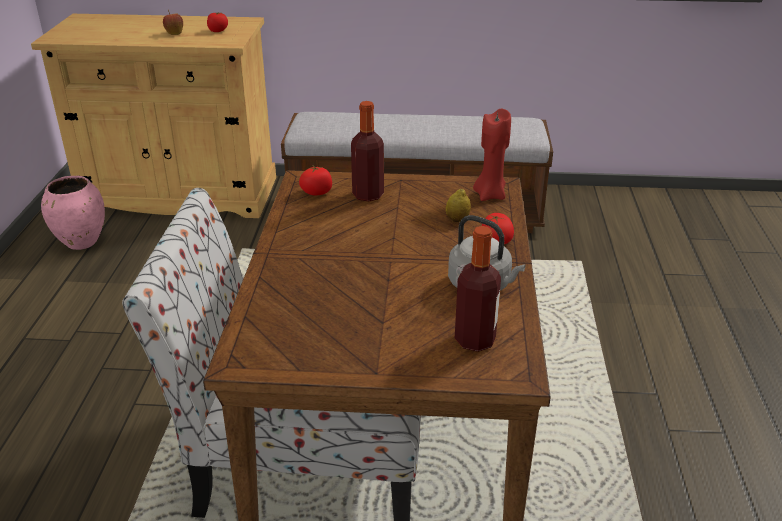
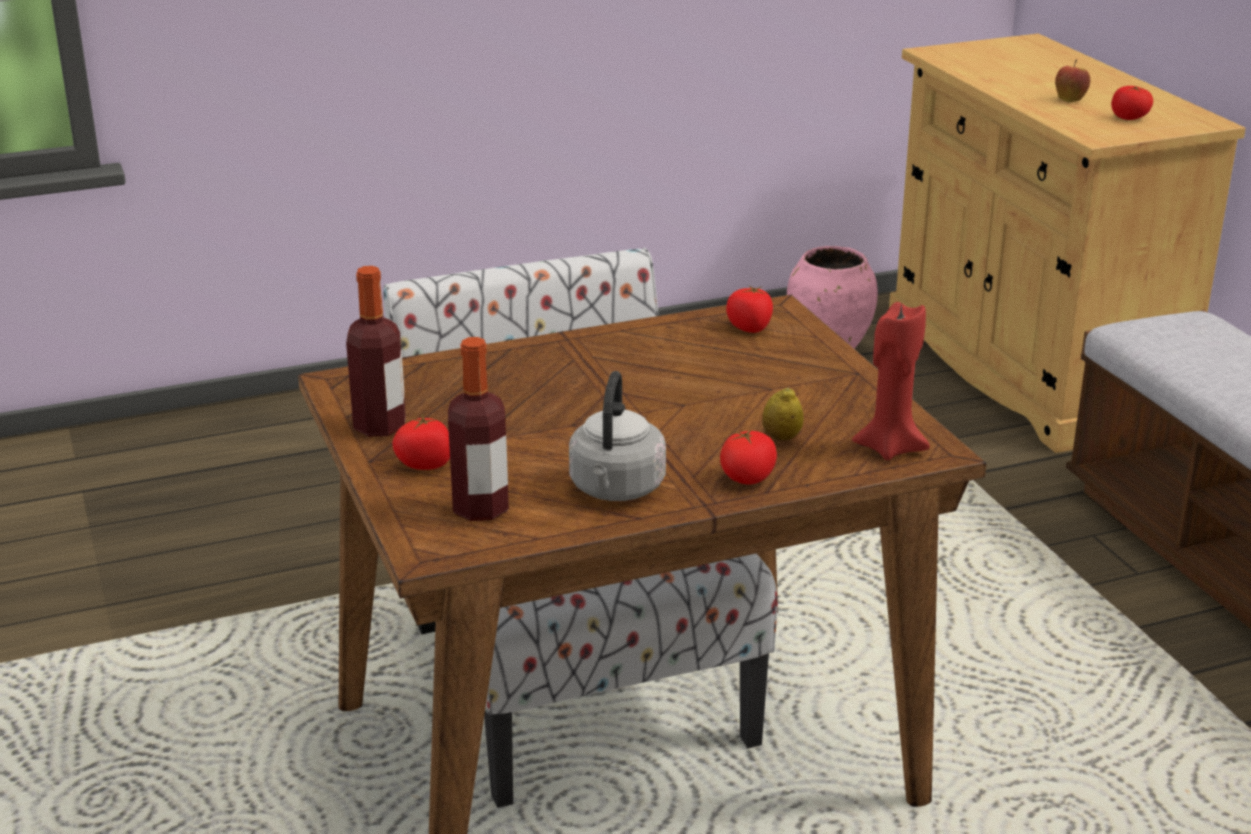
camera: 65 degrees right, 5 degrees down
(368, 195) = (781, 361): bottle -> bottle (380, 426)
(399, 349) = (425, 464): none -> tomato

